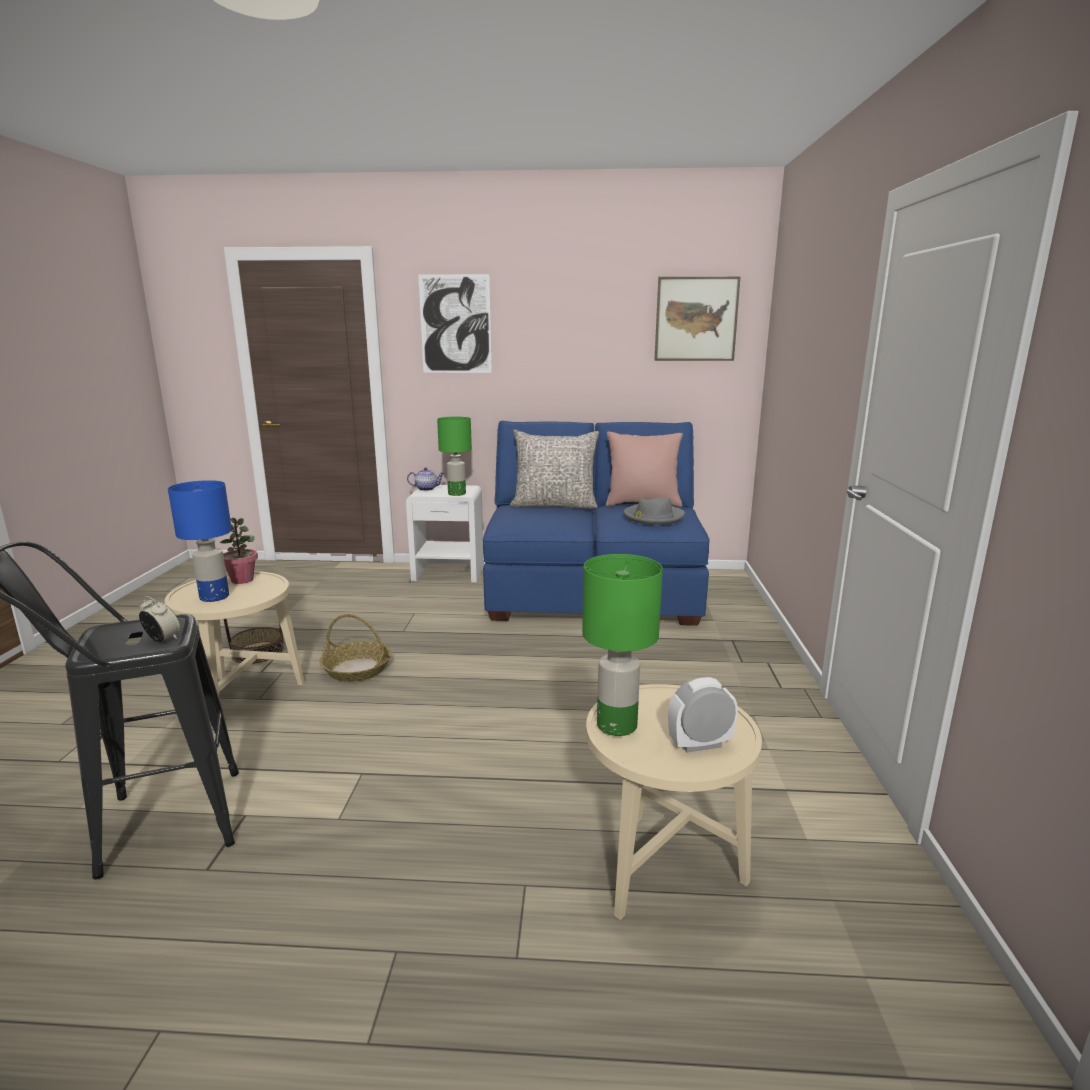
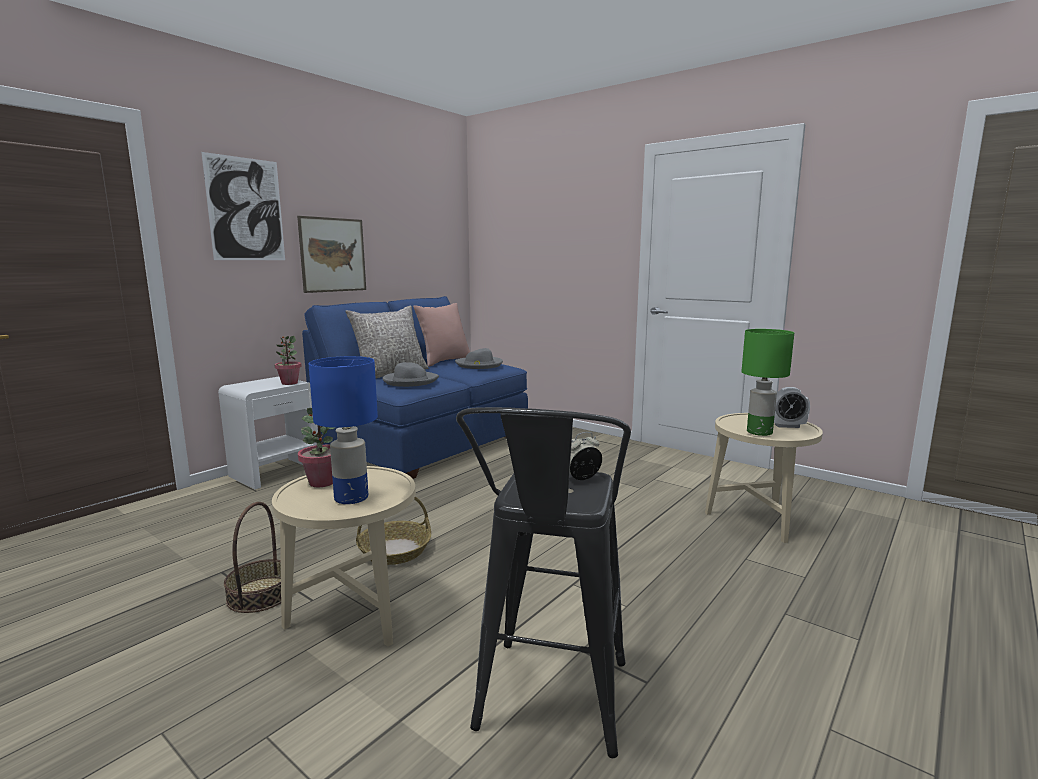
camera: 55 degrees left, 5 degrees down
(427, 489) = (244, 386): teapot -> none
(456, 494) = (289, 383): green table lamp -> potted plant
(535, 517) = (410, 381): none -> grey hat
(696, 319) = (431, 218): picture -> picture (333, 255)
(700, 744) = (787, 426): alarm clock -> alarm clock turned 105 degrees counterclockwise

